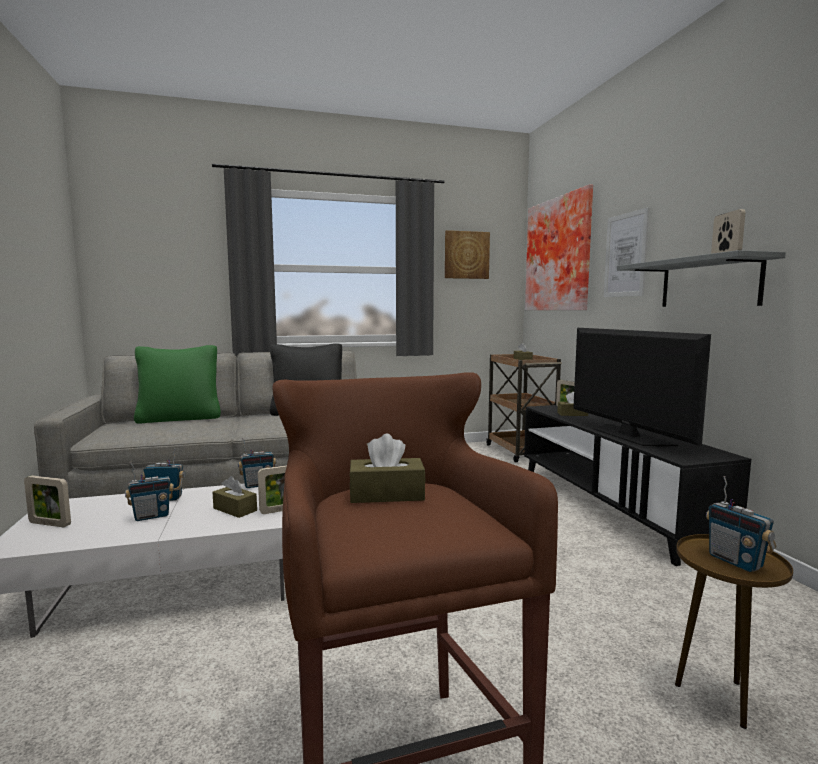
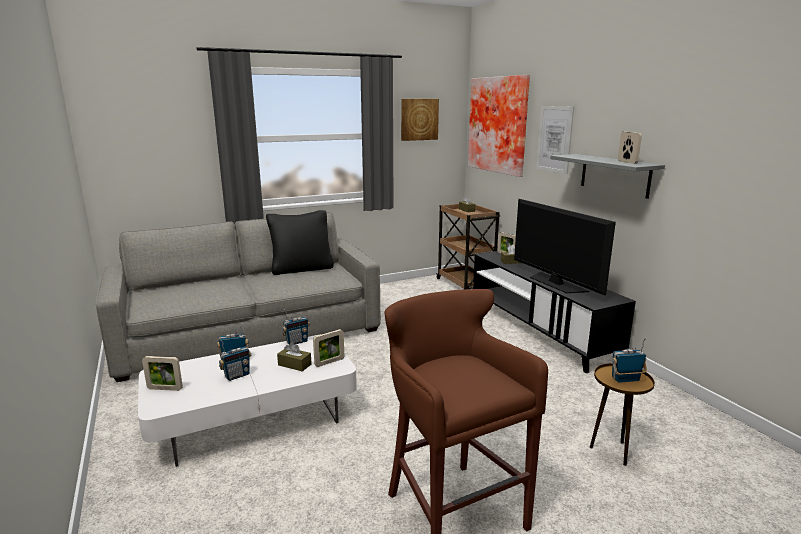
camera: 10 degrees left, 10 degrees up
(180, 418) = (197, 283): green pillow -> none
(386, 494) = (448, 367): brown tissue box -> none
(735, 561) = (625, 379): radio -> radio turned 120 degrees clockwise

